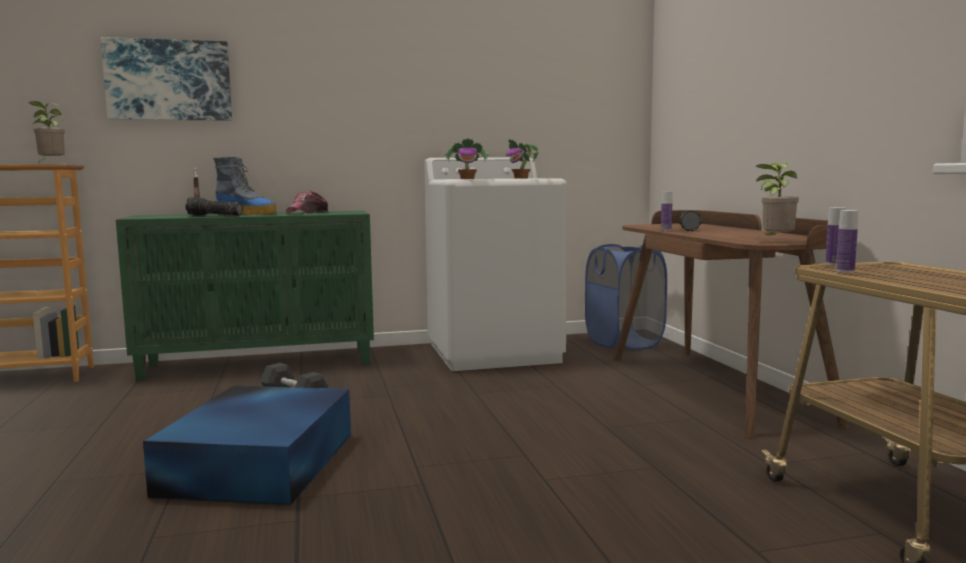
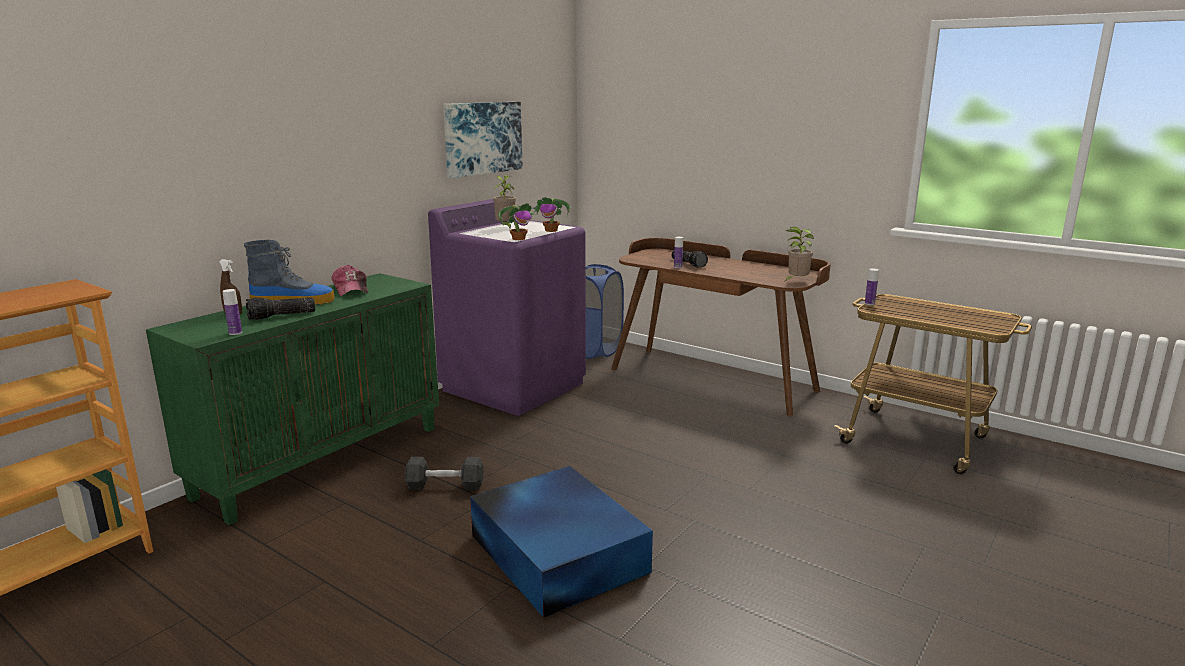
camera: 40 degrees left, 10 degrees up
(50, 164) = (69, 292): potted plant -> potted plant (505, 227)
(169, 80) = (165, 151): picture -> picture (482, 138)
(494, 353) = (514, 386): white washing machine -> purple washing machine
(845, 271) = (896, 313): bottle -> bottle (235, 333)

